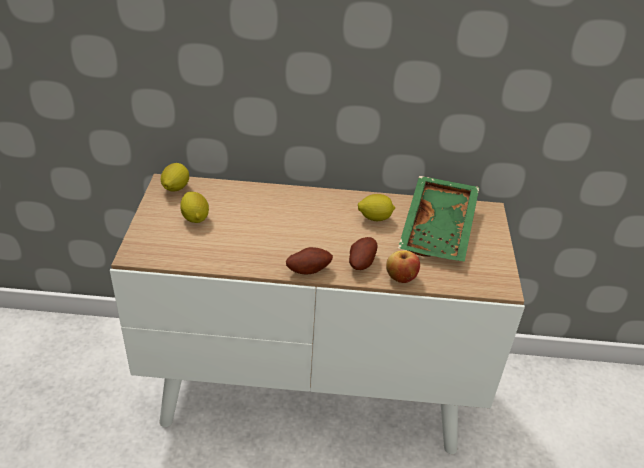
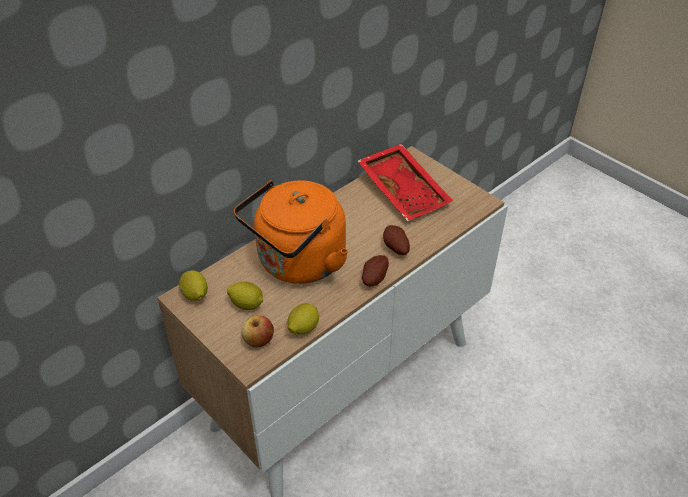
camera: 45 degrees left, 5 degrees up
(270, 218) = (297, 263): none -> orange kettle
(375, 218) = (359, 212): lemon -> lemon (303, 328)
(401, 277) = (429, 239): apple -> apple (258, 341)
(440, 229) = (405, 190): green tray -> red tray

